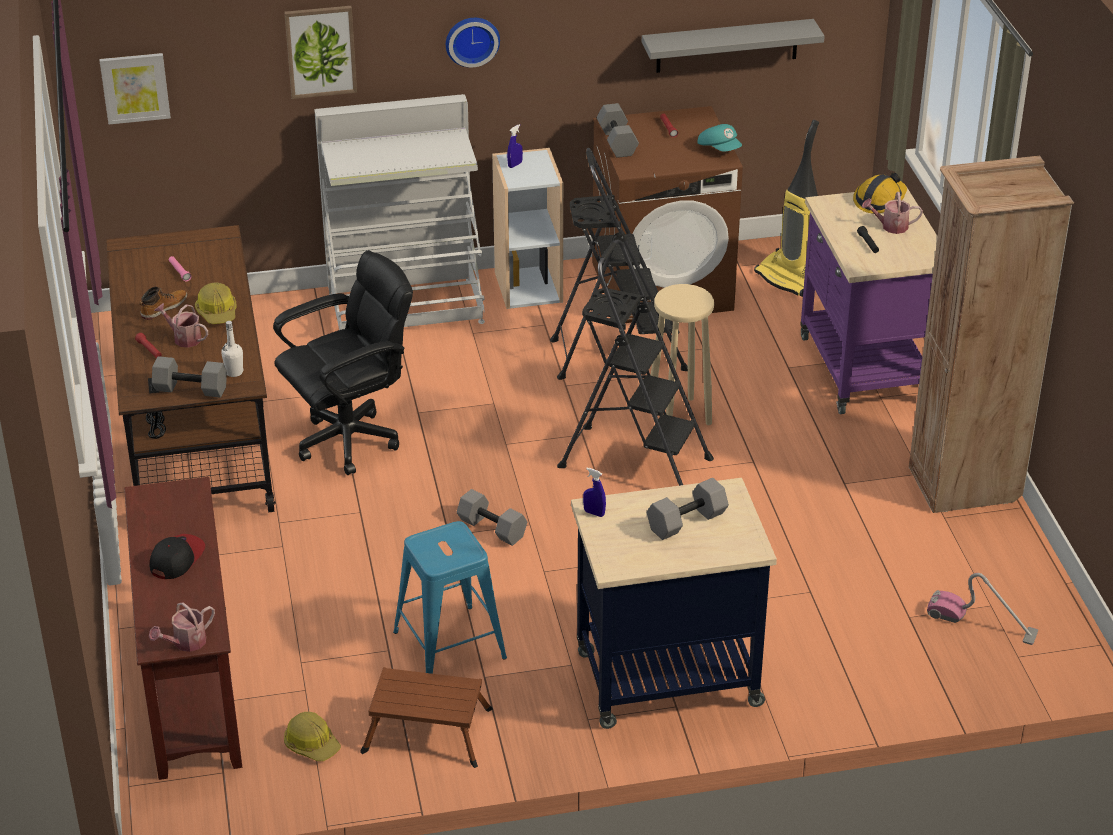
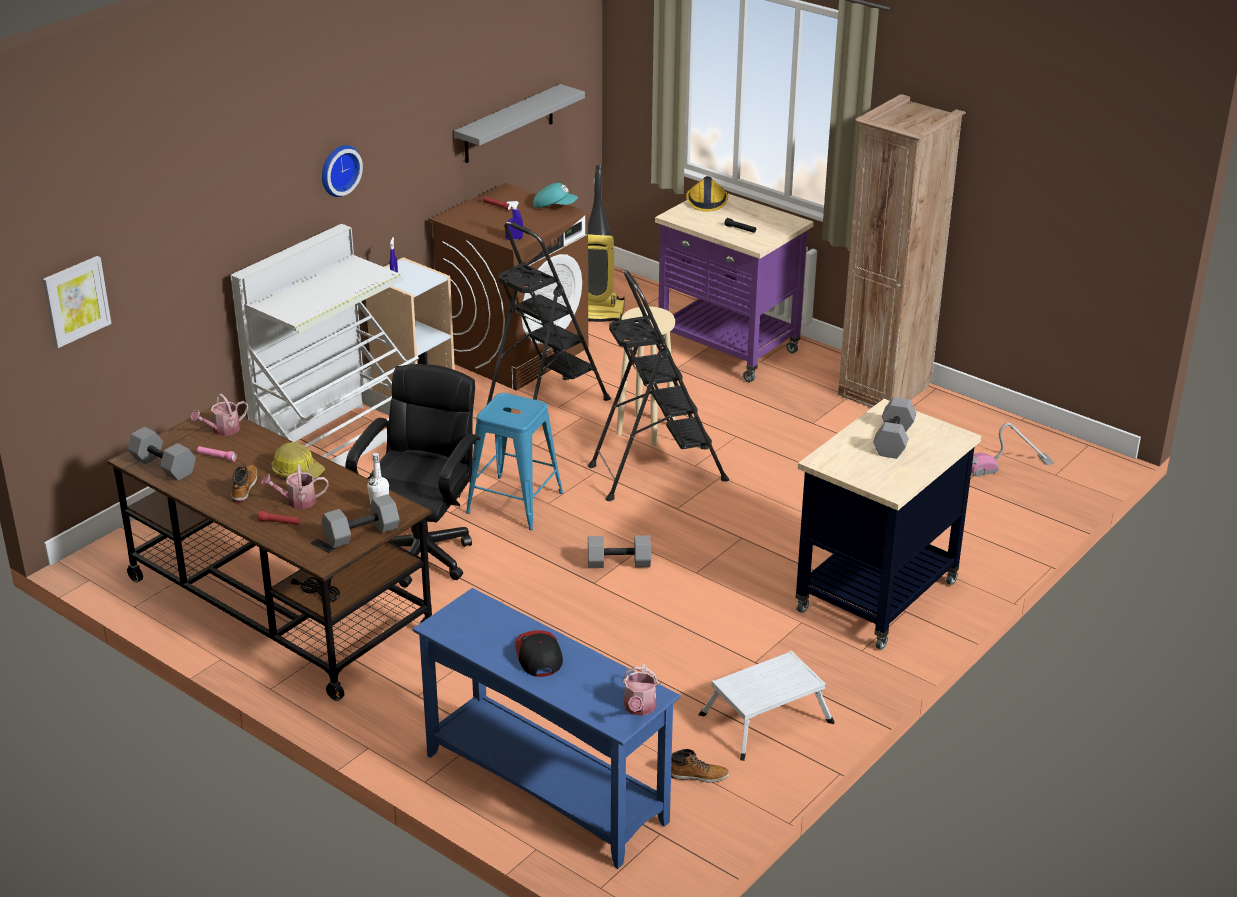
camera: 40 degrees left, 5 degrees down
(191, 684) = (544, 788): brown console table -> blue console table
(312, 744) = (698, 775): hard hat -> boot
(320, 51) = (226, 214): picture -> none
(426, 730) = (765, 719): brown step ladder -> white step ladder
(450, 645) = (701, 654): blue stool -> blue stool (515, 502)
(594, 513) = (827, 463): blue spray bottle -> blue spray bottle (514, 239)
(618, 142) = (474, 227): grey dumbbell -> grey dumbbell (164, 466)
(890, 226) = (738, 214): watering can -> watering can (222, 430)

